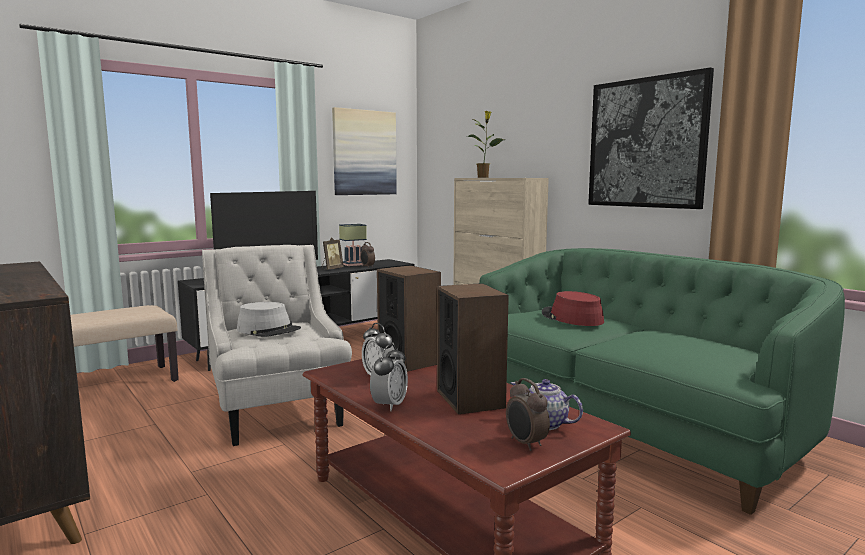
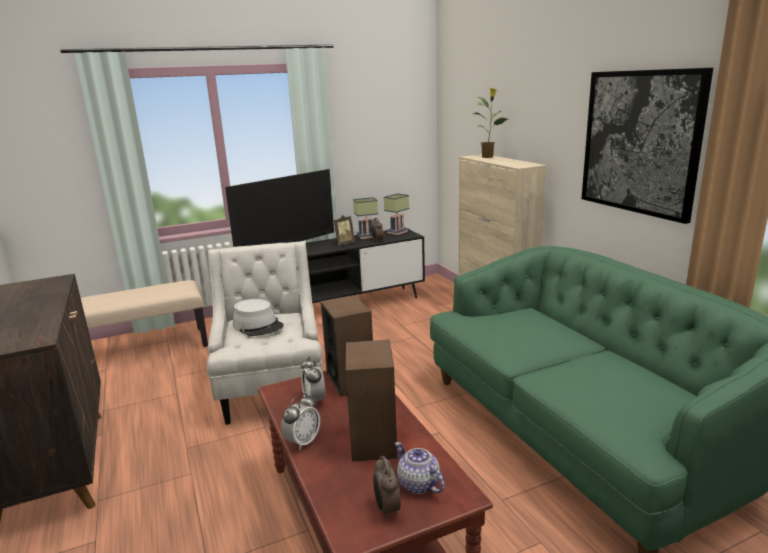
camera: 15 degrees right, 10 degrees up
(364, 153) = (380, 125): picture -> none
(383, 261) = (397, 231): none -> table lamp
(571, 318) = (532, 331): red hat -> none

